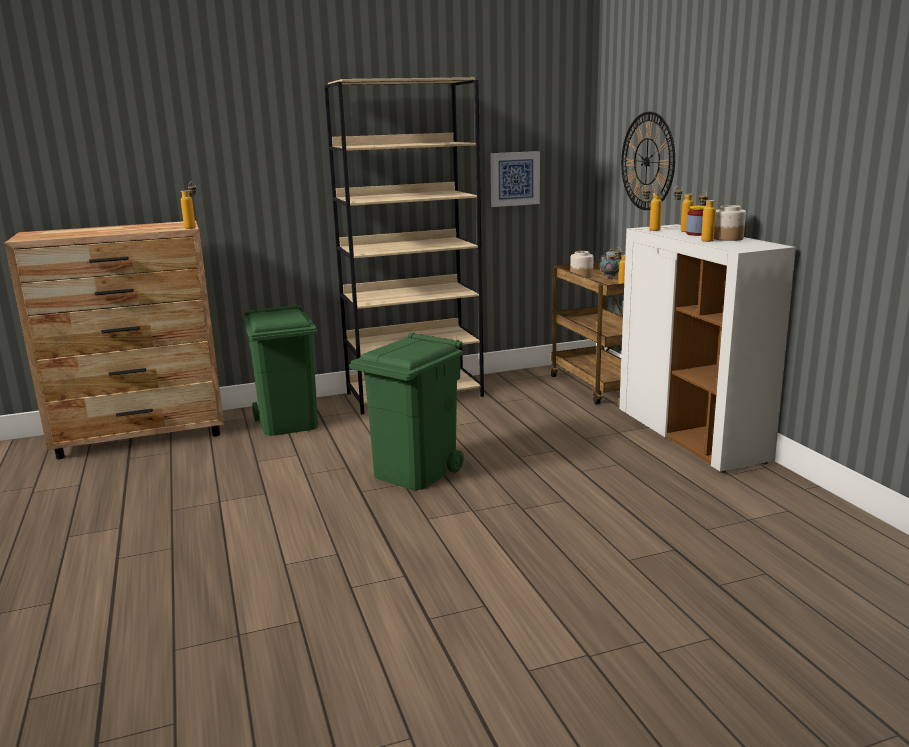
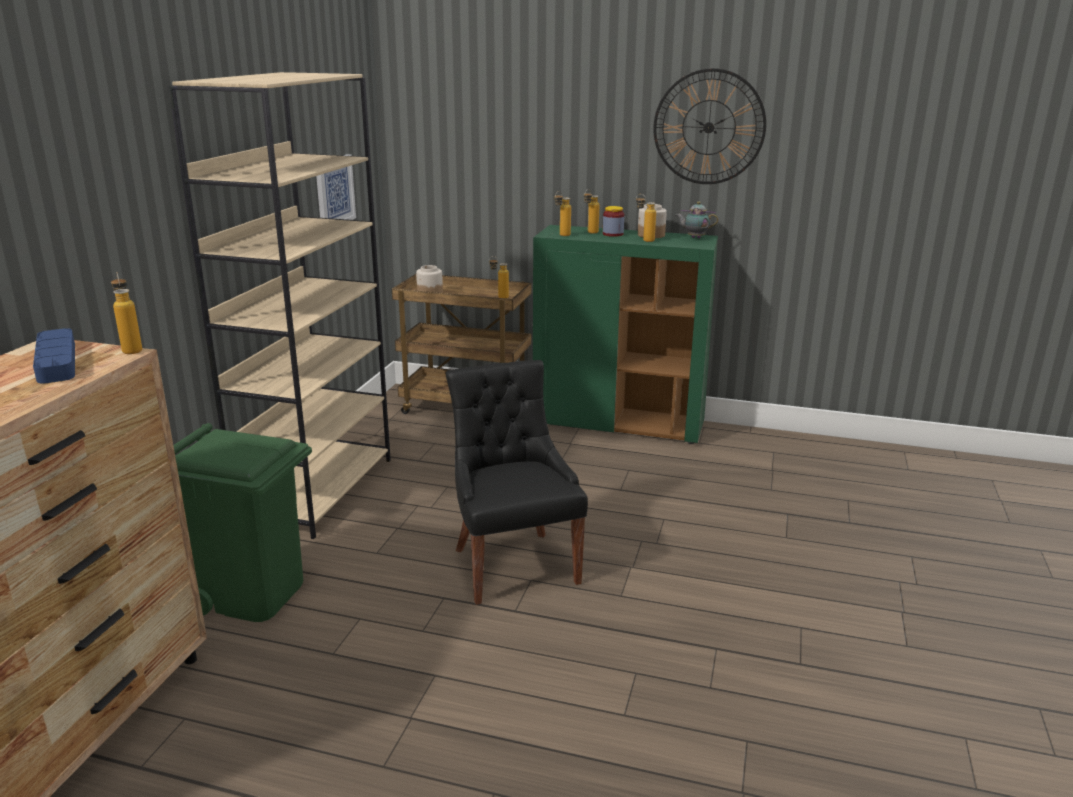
camera: 55 degrees left, 5 degrees up
(162, 226) = (56, 361): none -> blue tray
(414, 472) = (513, 564): green trash can -> black chair
(609, 278) = (461, 290): teapot -> teapot (694, 237)
(647, 161) = (486, 160): wall clock -> wall clock (708, 127)
(691, 436) = (619, 424): white cabinet -> green cabinet

